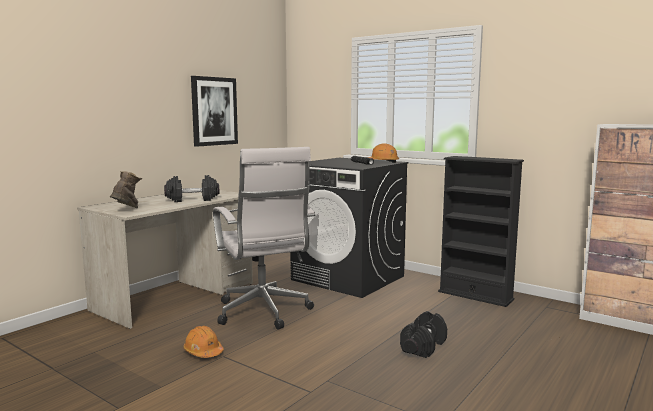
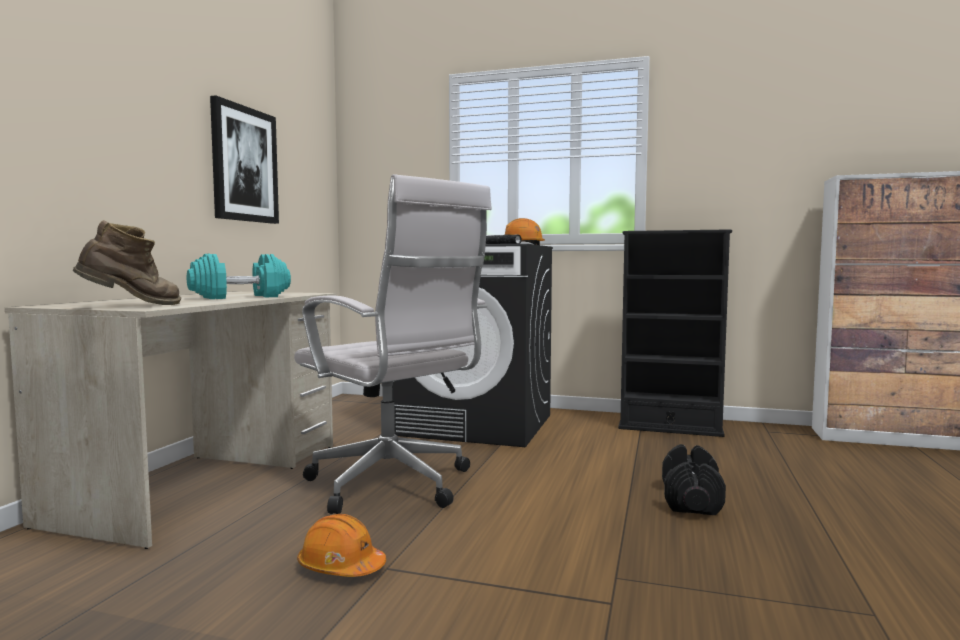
camera: 20 degrees left, 5 degrees down
(127, 210) = (133, 306): brown boot -> brown boot turned 60 degrees clockwise
(192, 199) = (241, 297): black dumbbell -> turquoise dumbbell

